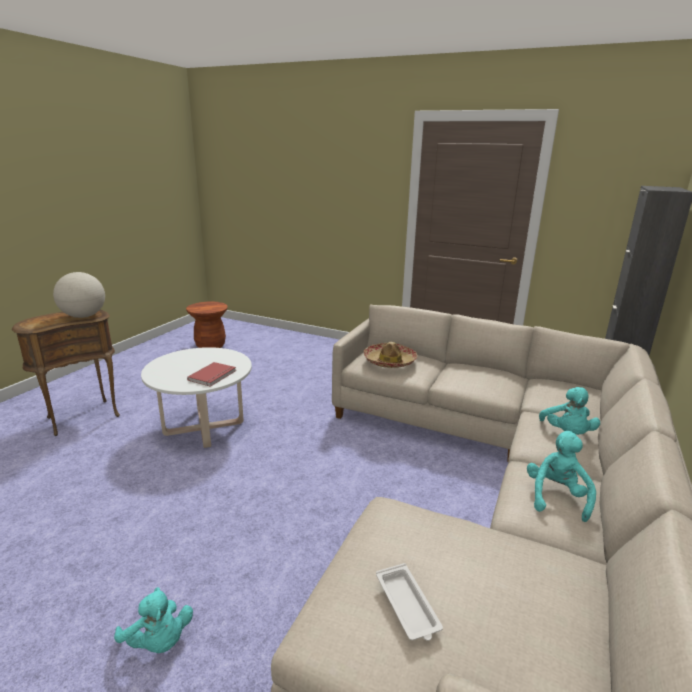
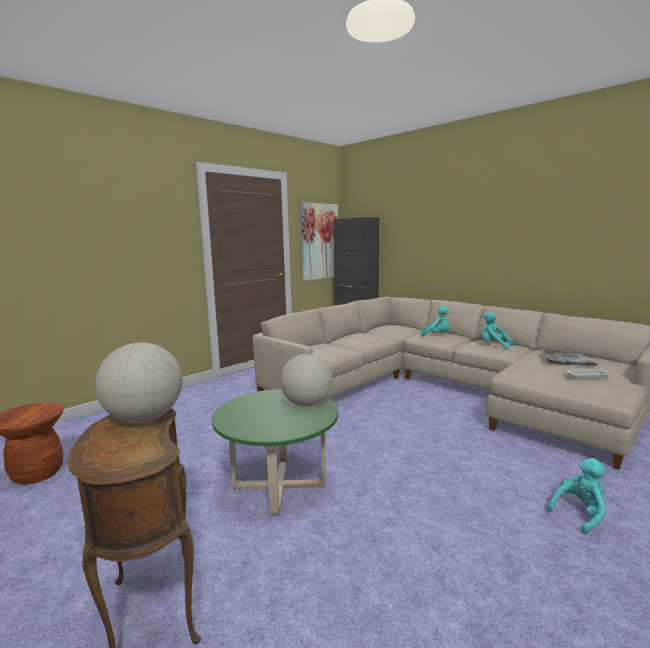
camera: 70 degrees left, 10 degrees down
(204, 428) = (279, 486): white coffee table -> green coffee table
(213, 376) = (307, 404): red book -> globe
(389, 361) = (321, 351): hat -> none
(507, 589) = (566, 360): none -> grey tray
(612, 221) = (319, 241): none -> picture

